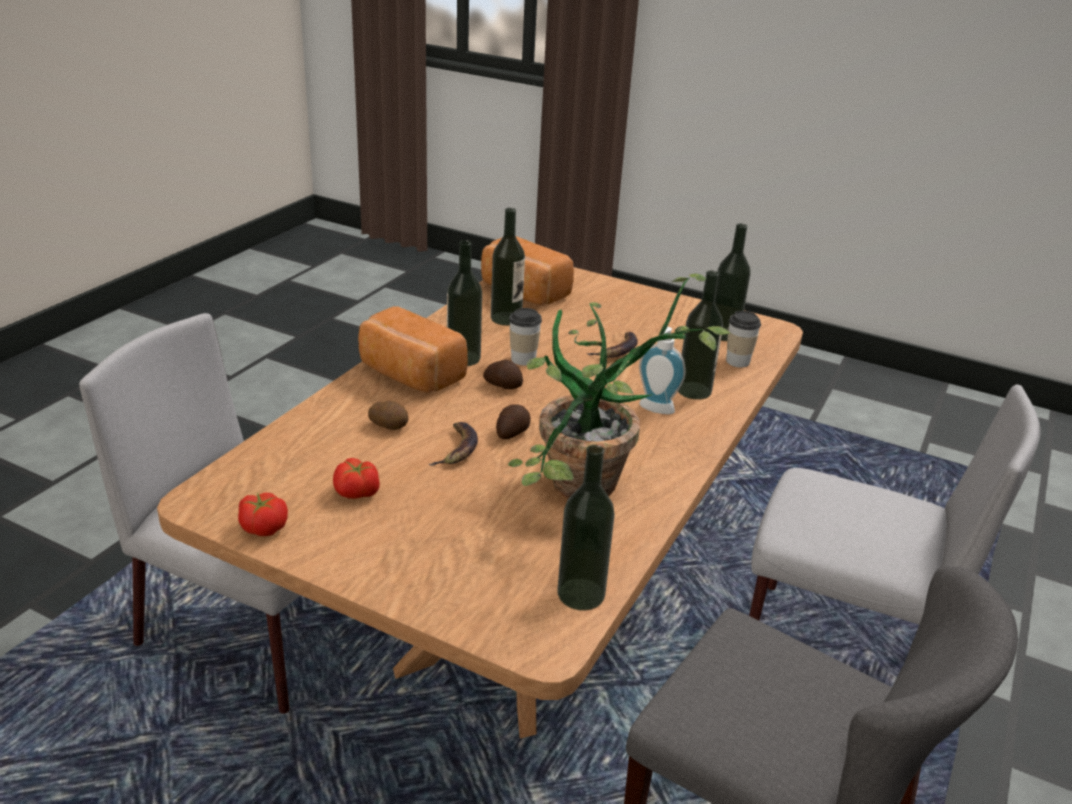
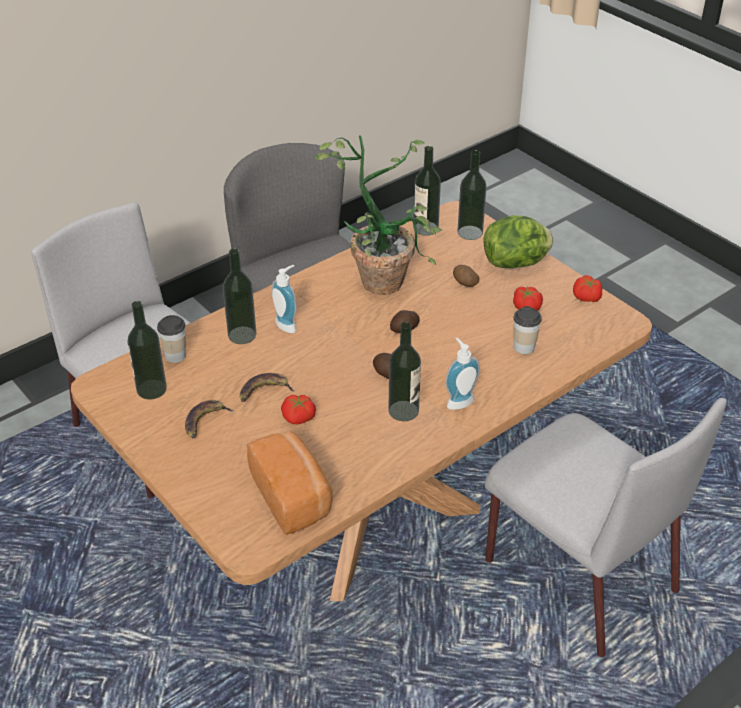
camera: 155 degrees left, 10 degrees up
(389, 425) = (490, 354): potato -> potato (464, 282)
(394, 561) = (516, 263): none -> lettuce
(408, 375) = (458, 401): bread -> soap dispenser
(457, 448) = (450, 324): banana -> banana (205, 421)
(506, 318) = (335, 456): bottle -> bottle (470, 232)
(523, 359) = (353, 398): cup -> cup (524, 347)
(563, 337) = (298, 418): none -> tomato

